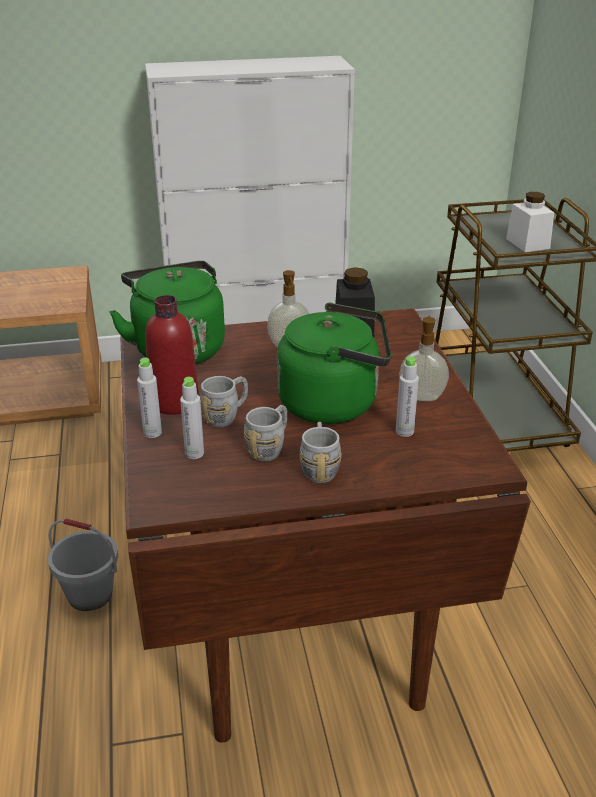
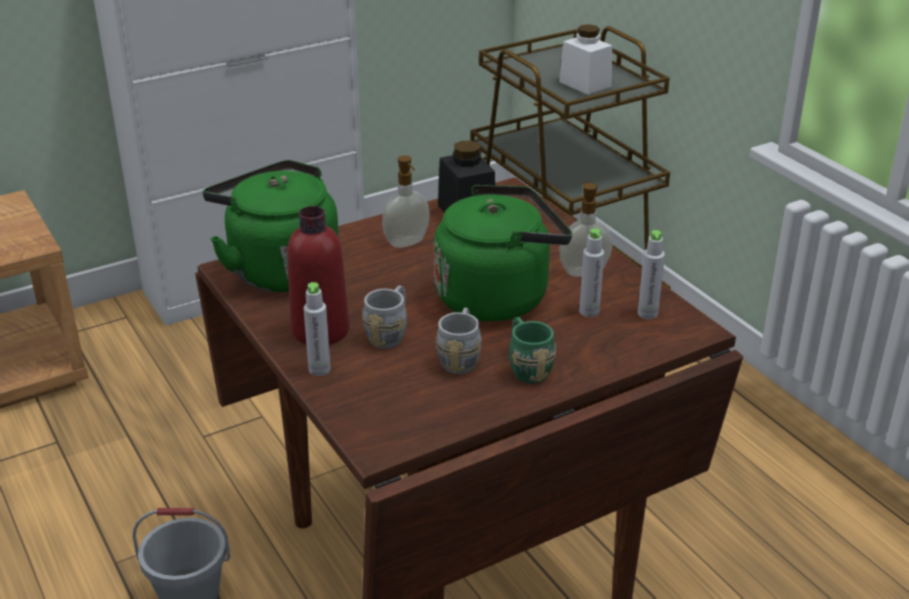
camera: 20 degrees left, 0 degrees up
(194, 453) = (383, 381): grey bottle -> grey bottle (647, 313)
(319, 467) = (526, 367): grey mug -> green mug

